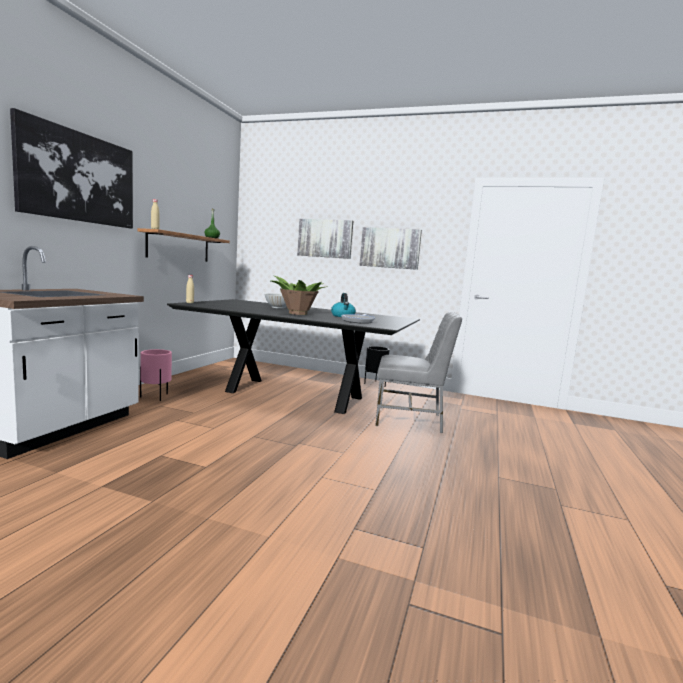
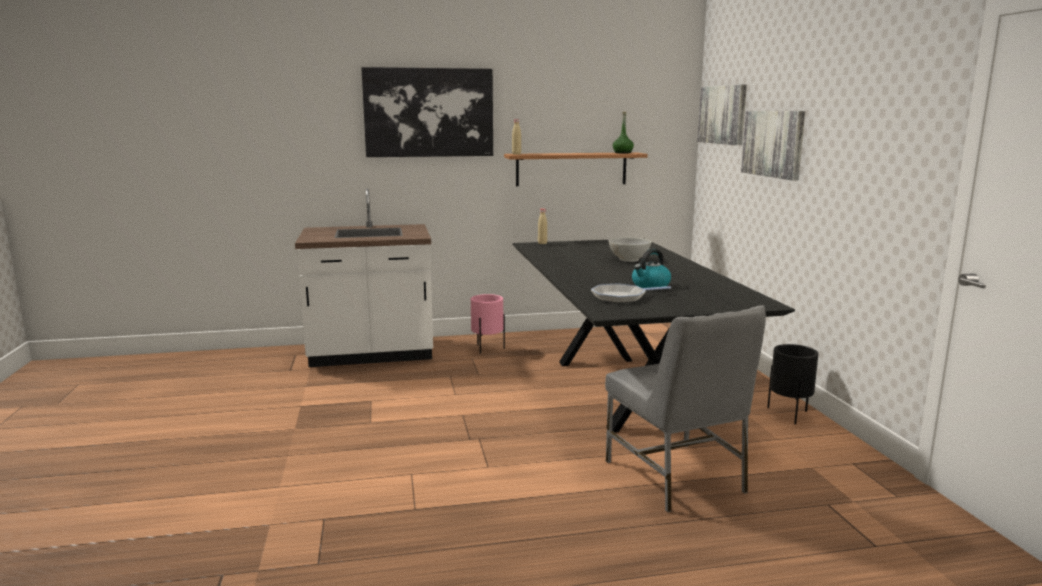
camera: 60 degrees right, 5 degrees up
(298, 313) = (600, 273): potted plant -> none
(390, 248) = (846, 162): picture -> picture (723, 115)

